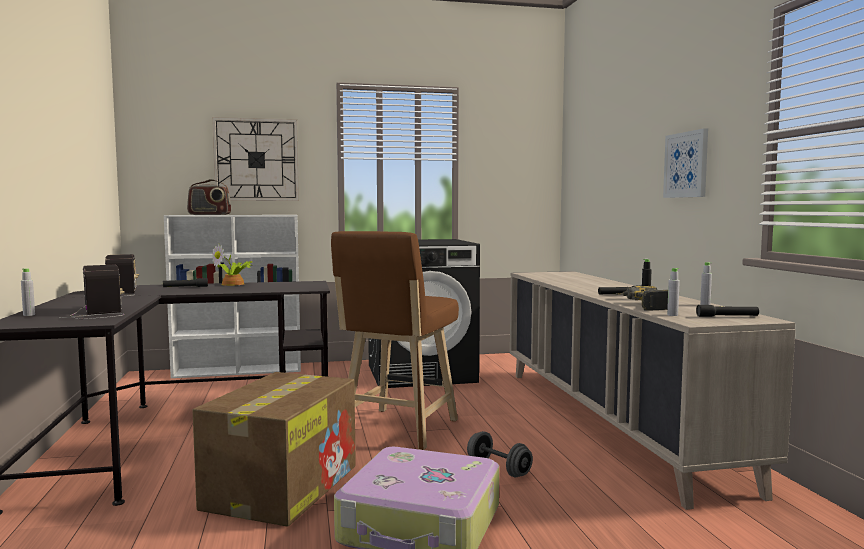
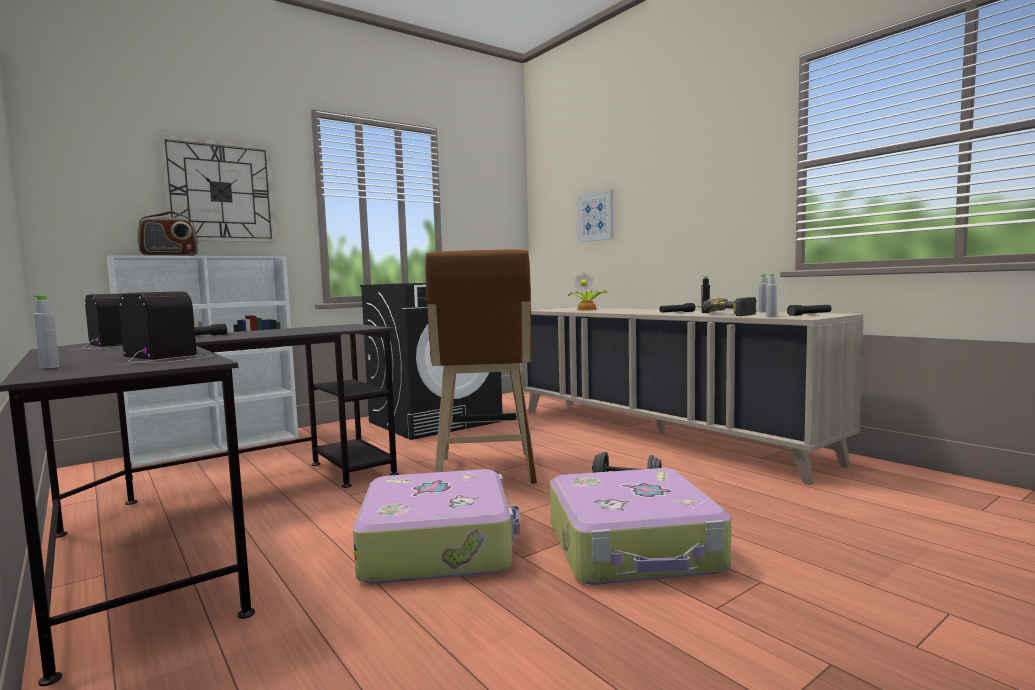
camera: 25 degrees left, 0 degrees up
(234, 284) = (254, 331): potted plant -> potted plant (587, 309)
(283, 486) = (439, 545): cardboard box -> suitcase
(686, 165) = (699, 198): picture -> picture (596, 216)

